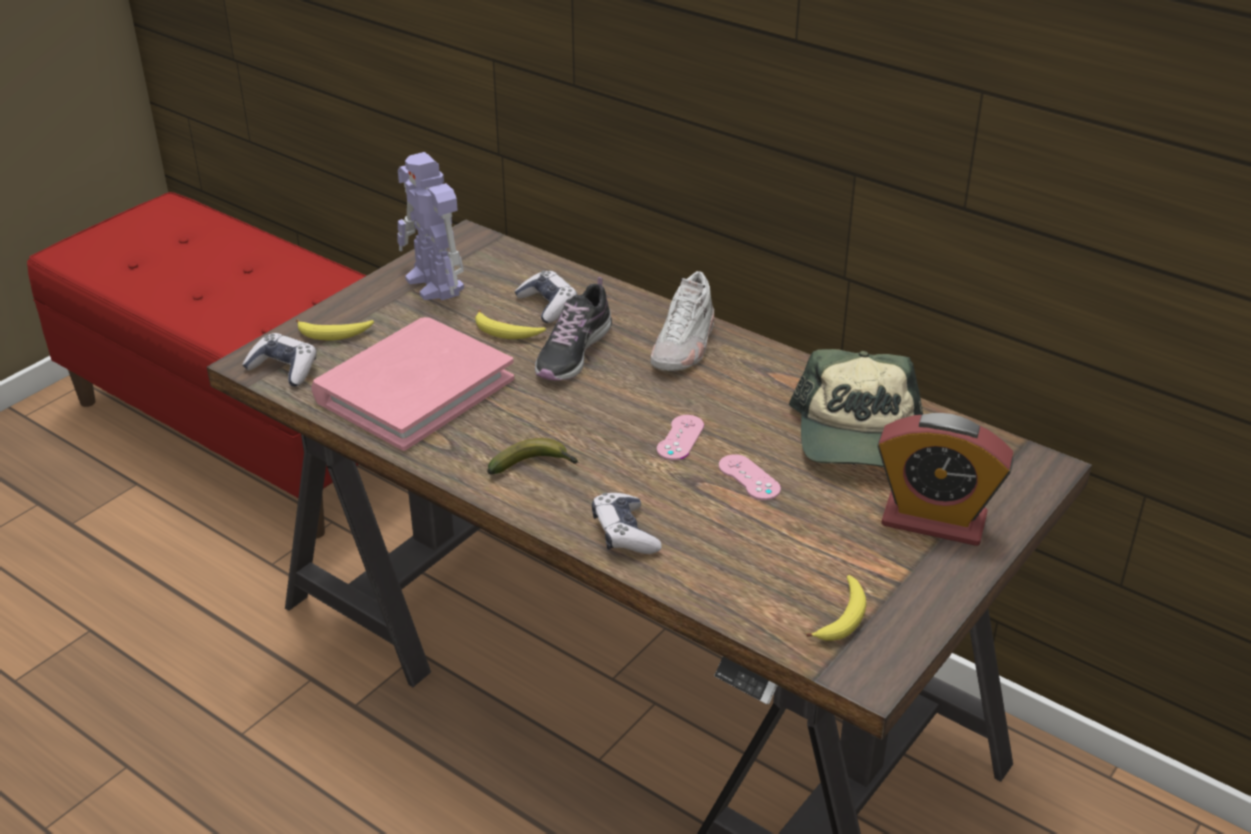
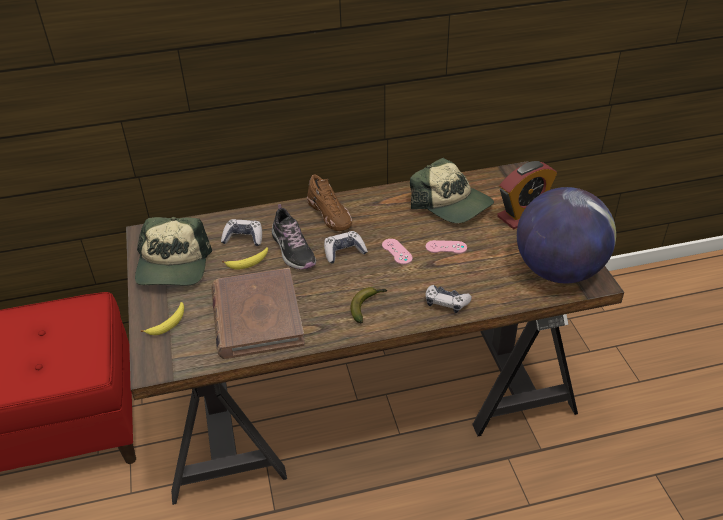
camera: 50 degrees left, 5 degrees up
(284, 369) = (175, 358): game controller -> game controller (344, 252)
(414, 389) = (256, 317): pink book -> brown book
(435, 285) = (173, 265): toy robot -> cap
(684, 345) = (330, 214): white shoe -> brown shoe
(842, 617) = (558, 270): banana -> globe

